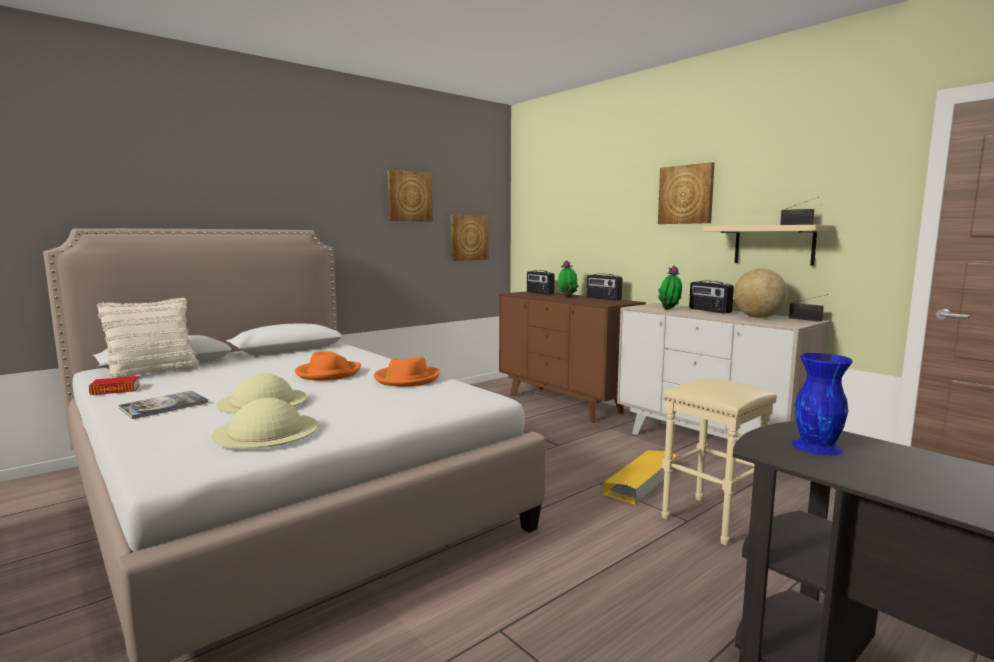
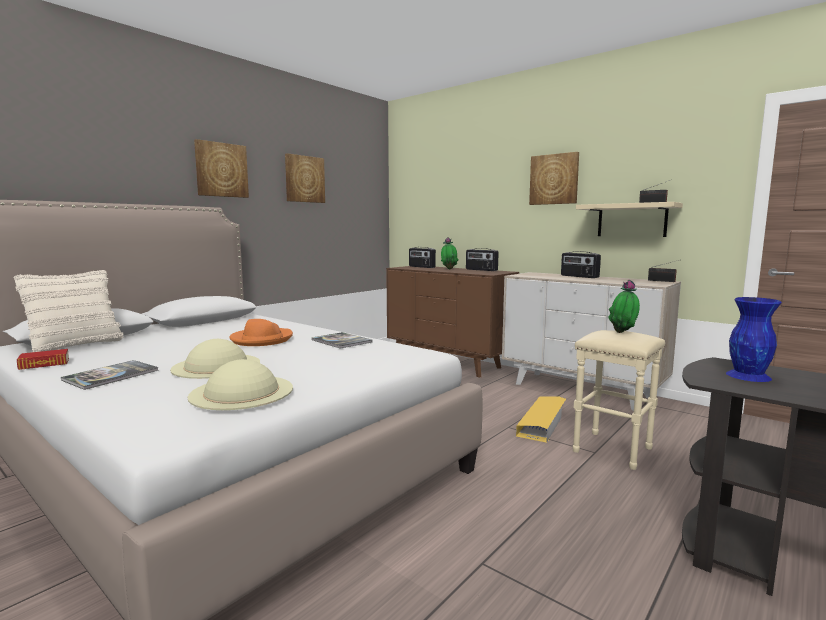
camera: 10 degrees left, 0 degrees up
(406, 379) = (341, 341): orange hat -> book
(468, 237) = (355, 218): picture -> picture (221, 170)
(669, 309) = (547, 276): potted plant -> potted plant (623, 333)
(758, 317) = (624, 280): globe -> none

